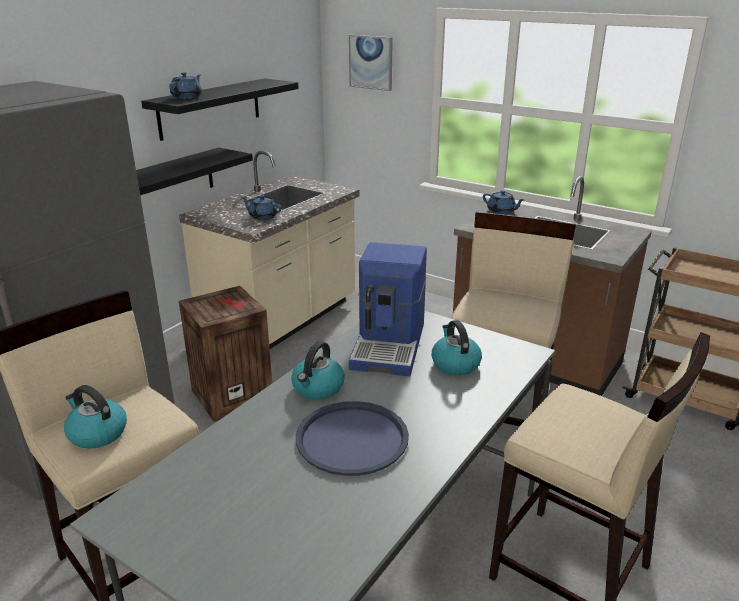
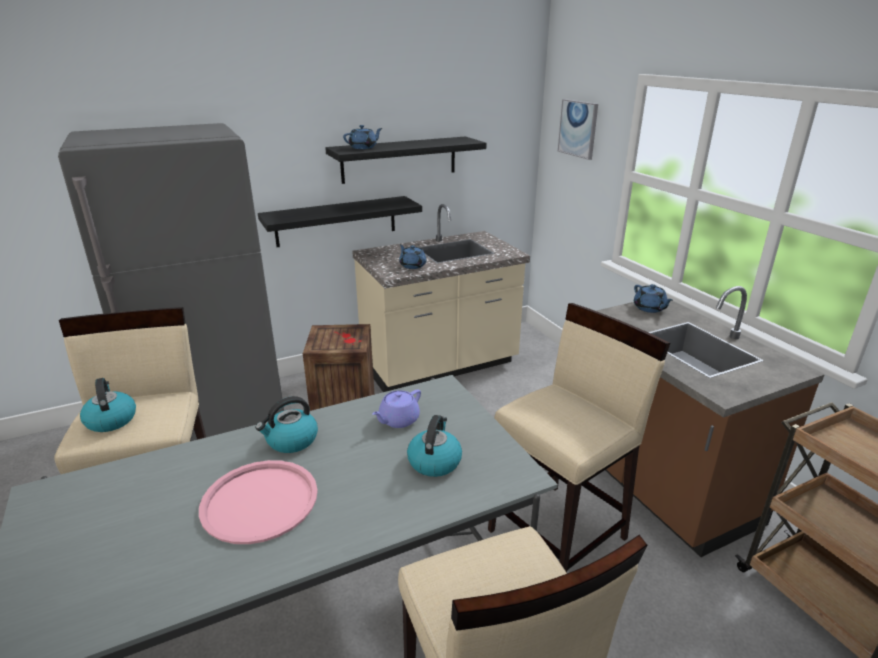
camera: 30 degrees right, 0 degrees up
(352, 439) = (259, 501): blue tray -> pink tray
(390, 345) = (398, 420): coffee machine -> purple teapot

